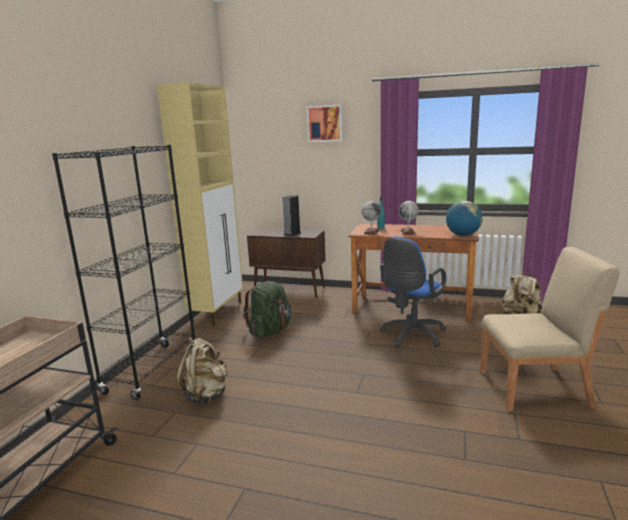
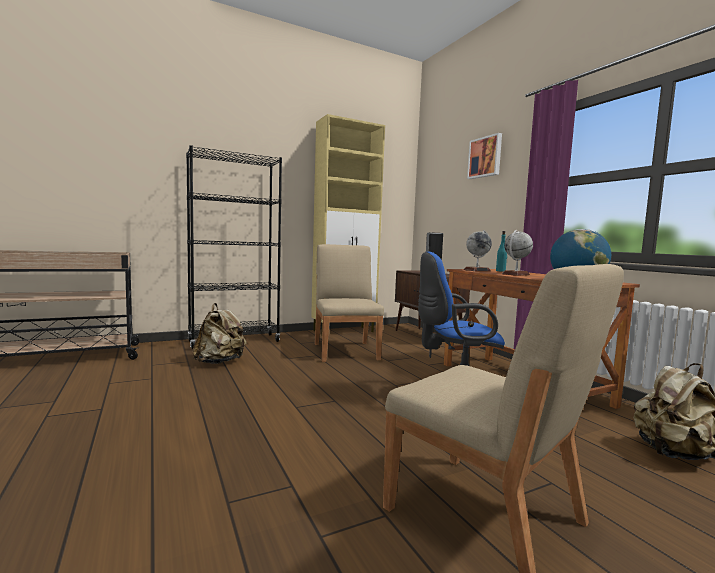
camera: 45 degrees right, 10 degrees down
(270, 331) = (346, 351): green backpack -> beige chair

